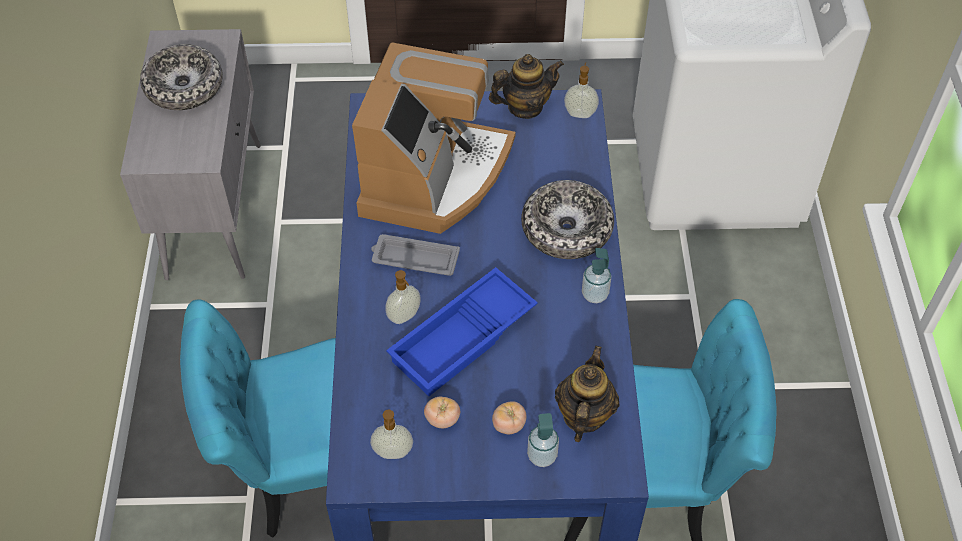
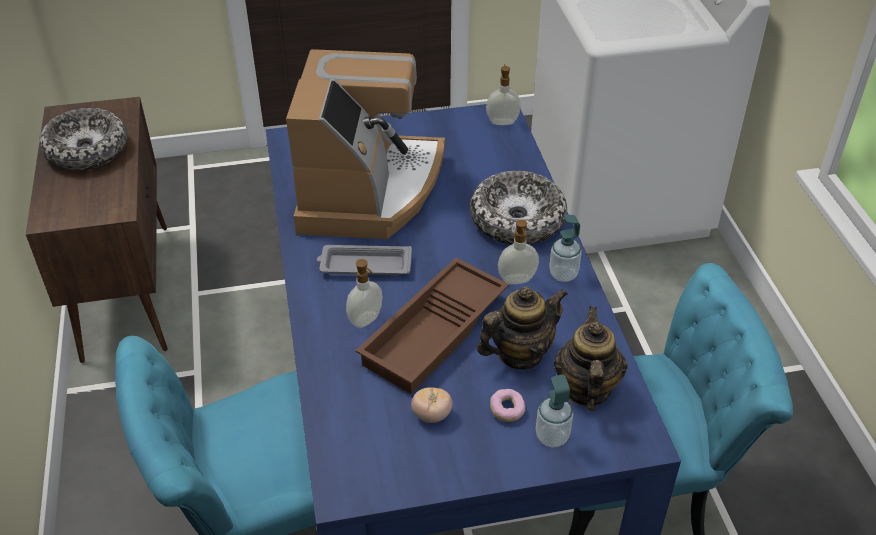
camera: 10 degrees left, 10 degrees down
(214, 208) = (126, 289): grey cabinet -> brown cabinet
(393, 453) = (383, 458): soap dispenser -> soap dispenser (517, 280)
(463, 339) = (435, 333): blue tray -> brown tray
(509, 425) = (507, 410): tomato -> donut
(525, 107) = (446, 122): teapot -> teapot (519, 353)

